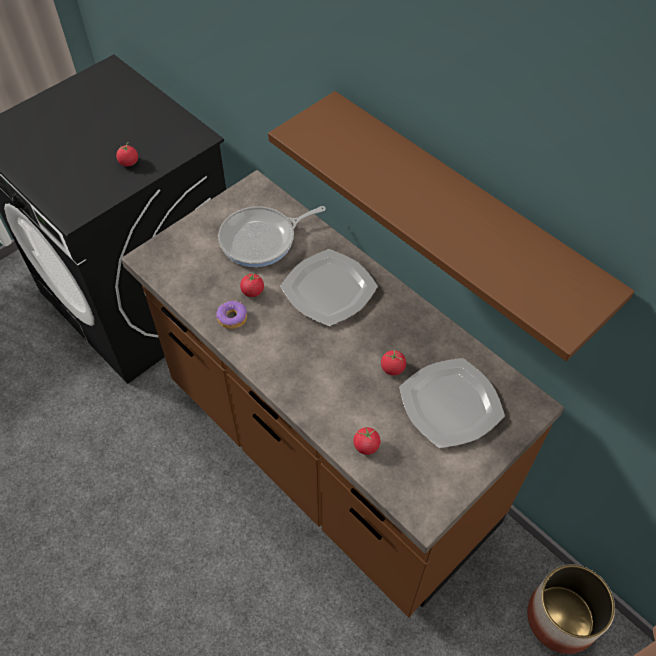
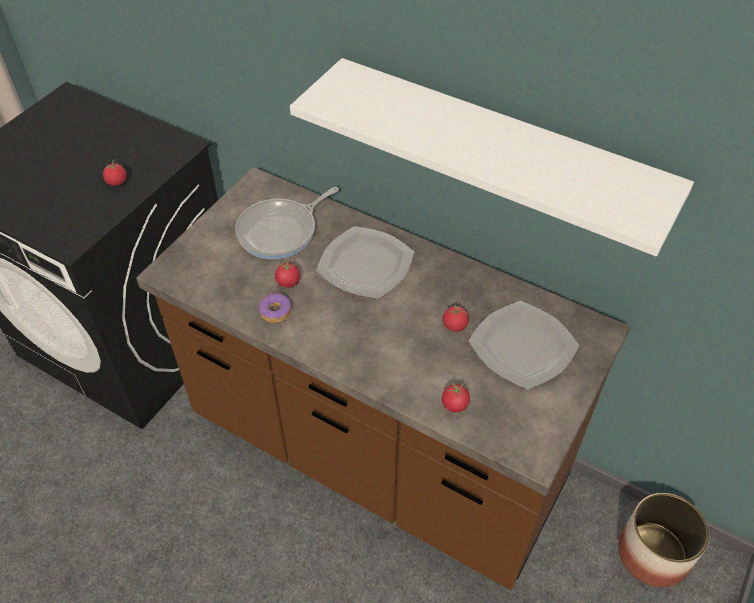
camera: 15 degrees left, 5 degrees down
(463, 212) = (498, 150): brown shelf -> white shelf

